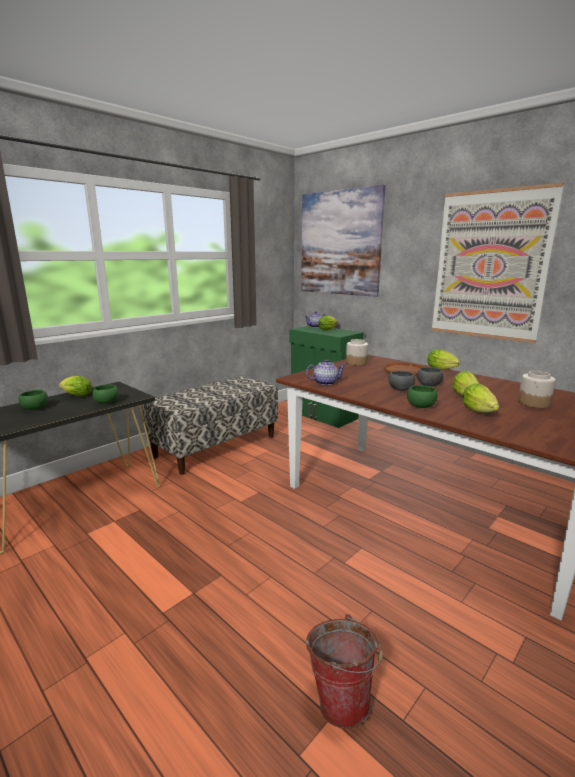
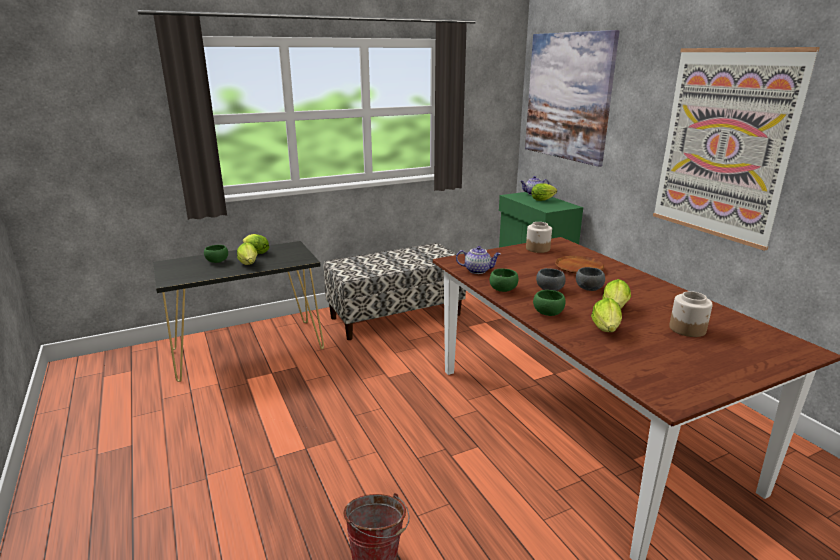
camera: 20 degrees right, 5 degrees up
(107, 402) = (276, 263): green bowl -> green bowl (504, 290)
(443, 369) = (631, 270): lettuce -> lettuce (249, 265)

